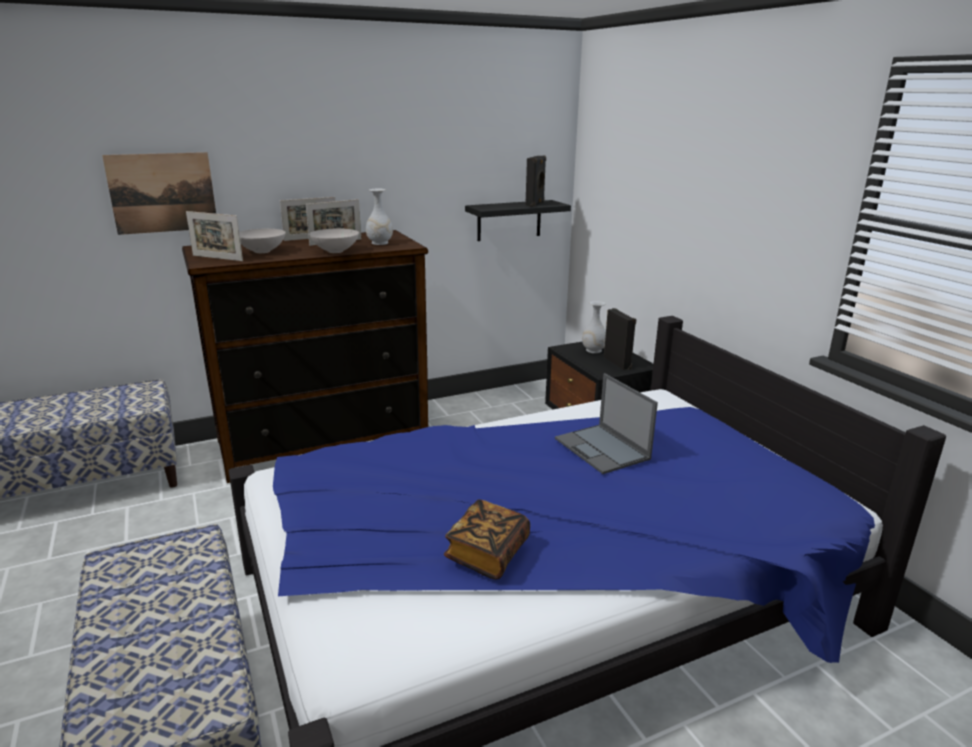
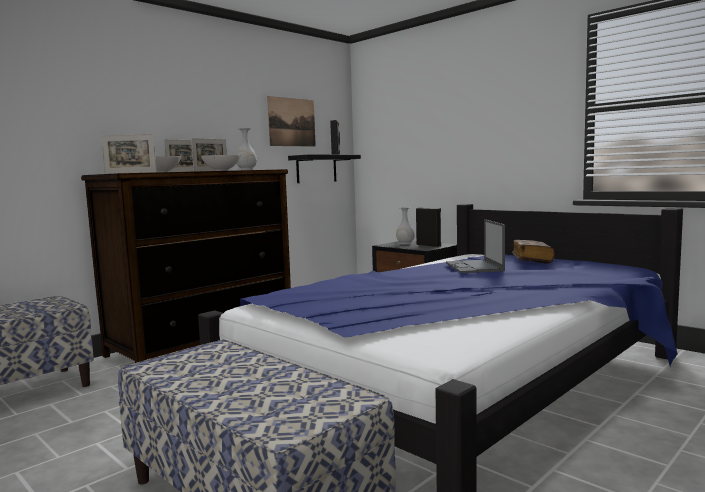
camera: 20 degrees left, 15 degrees down
(162, 193) = (67, 129): picture -> picture (292, 122)
(487, 554) = (468, 302): book -> book (532, 261)
(603, 449) = (474, 267): laptop -> laptop turned 45 degrees clockwise

